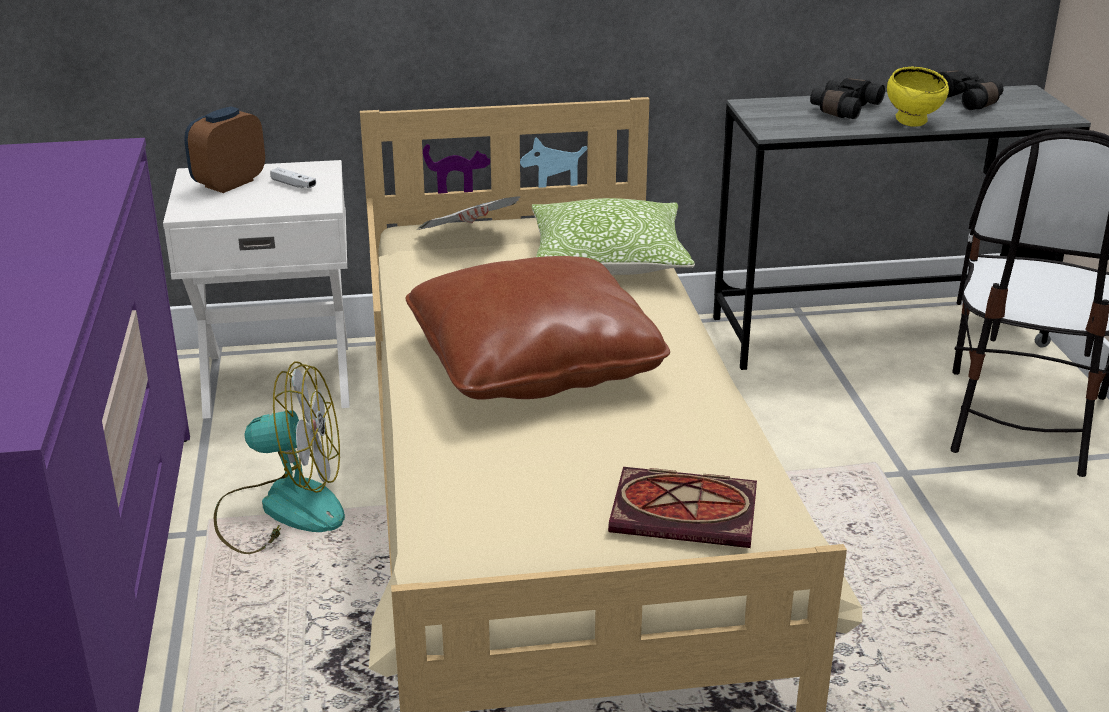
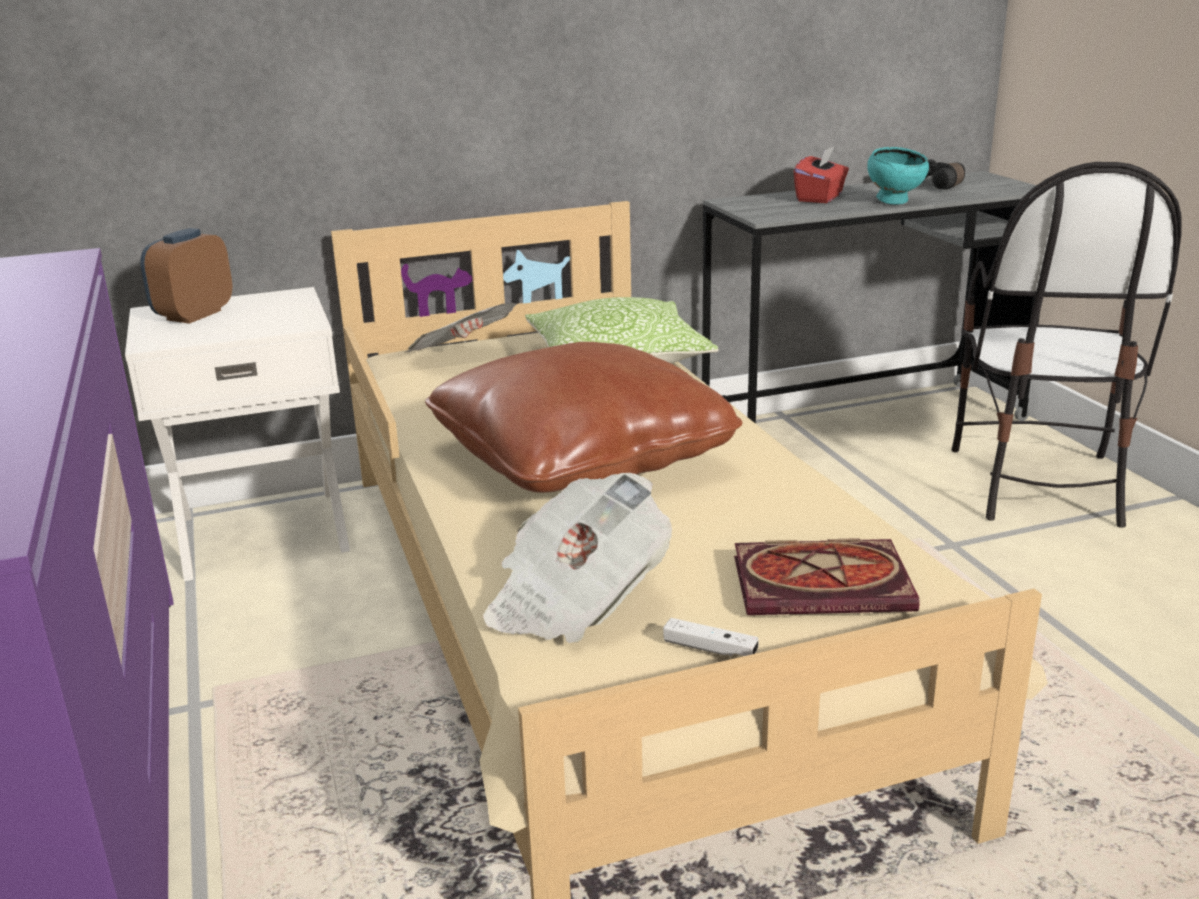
camera: 10 degrees left, 5 degrees down
(282, 509) = (298, 665): fan -> none
(293, 184) = (268, 310): white game controller -> white game controller (710, 649)
(477, 500) = (575, 601): none -> newspaper
(843, 109) = (820, 198): black binoculars -> red tissue box
(913, 123) = (895, 202): yellow bowl -> turquoise bowl

